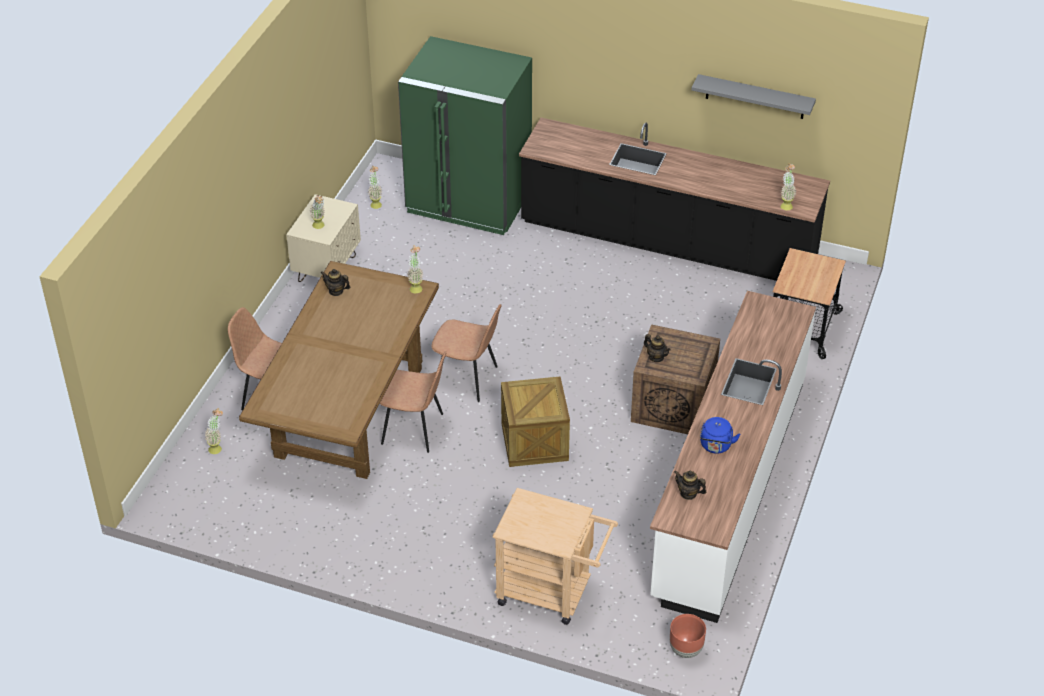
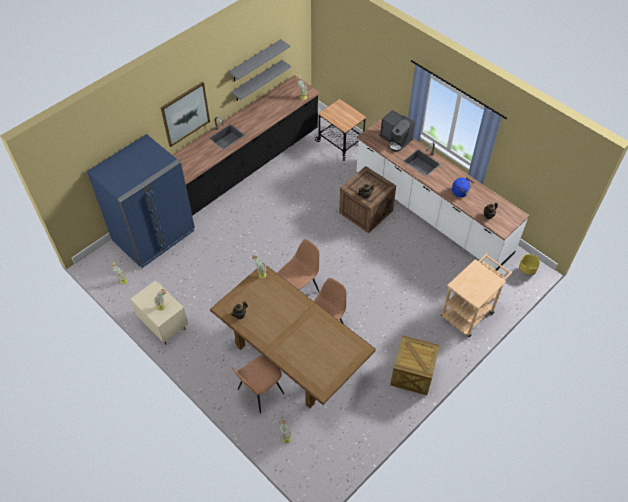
camera: 65 degrees left, 10 degrees up
(469, 202) = (154, 236): green fridge -> blue fridge
(534, 442) = (362, 278): crate -> crate (412, 374)
(605, 80) = (185, 114): none -> picture
(685, 649) = (526, 272): brown planter -> yellow planter
(752, 133) = (257, 81): none -> grey shelf
(776, 336) = (396, 140): none -> coffee machine

